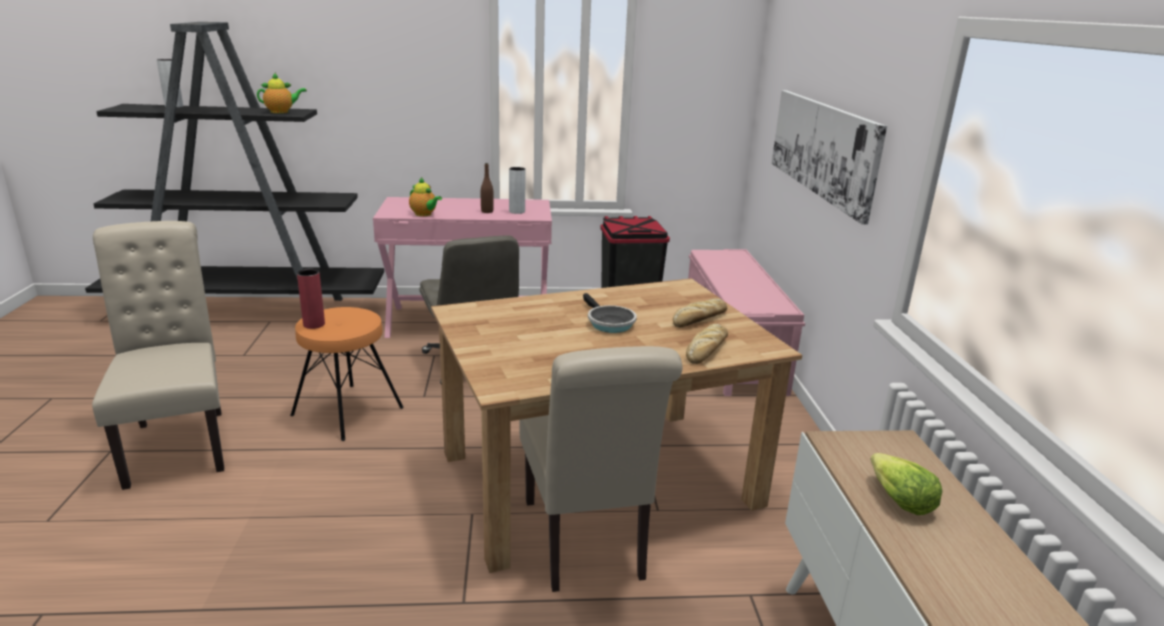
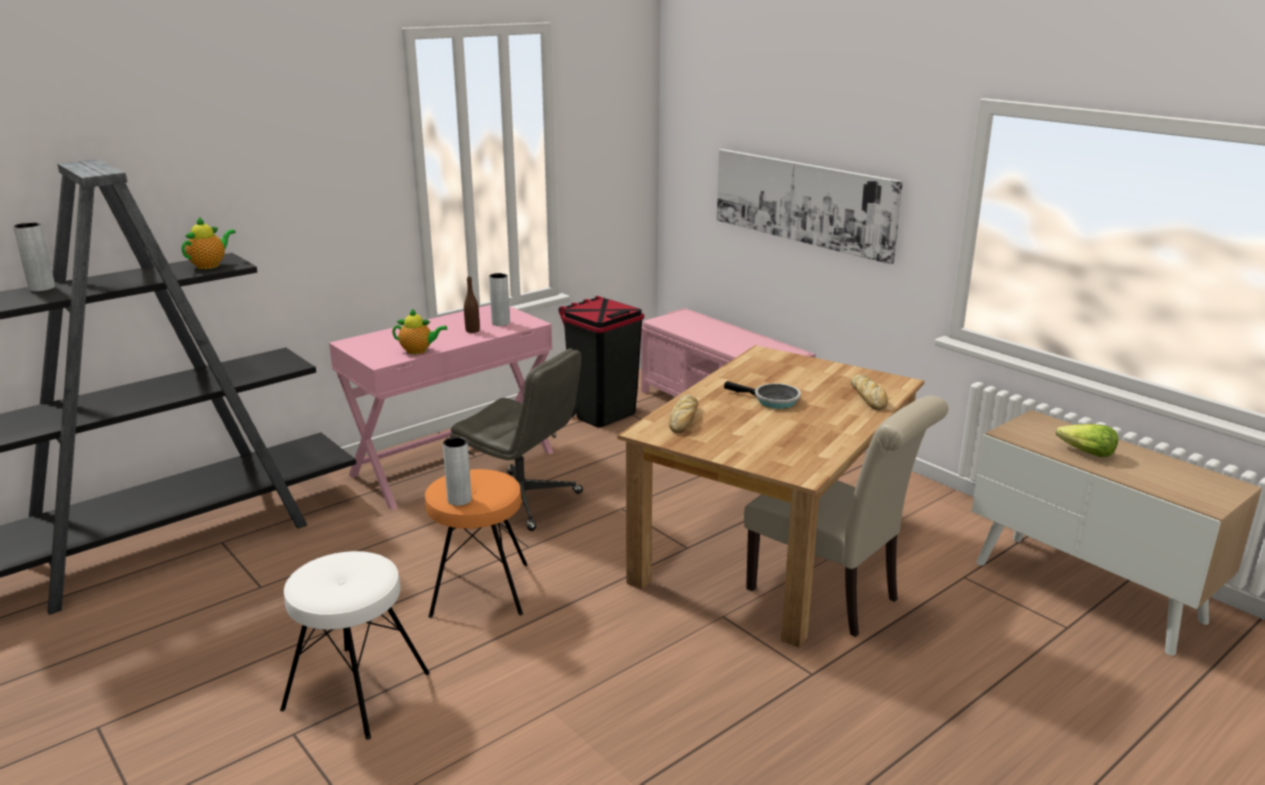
camera: 35 degrees left, 0 degrees up
(179, 442) = (357, 691): beige chair -> white stool
(314, 324) = (459, 500): red vase -> grey vase
(699, 319) = (822, 376): bread -> bread (683, 419)

